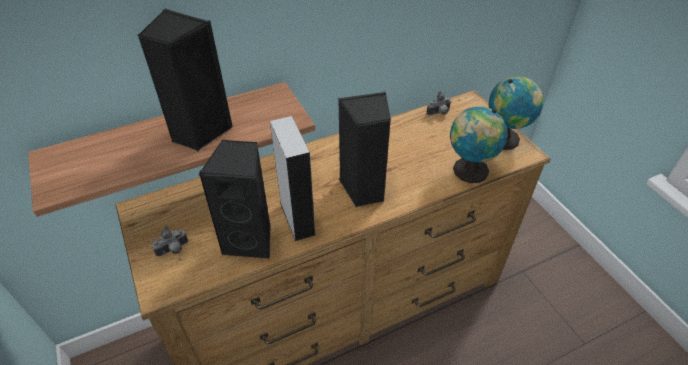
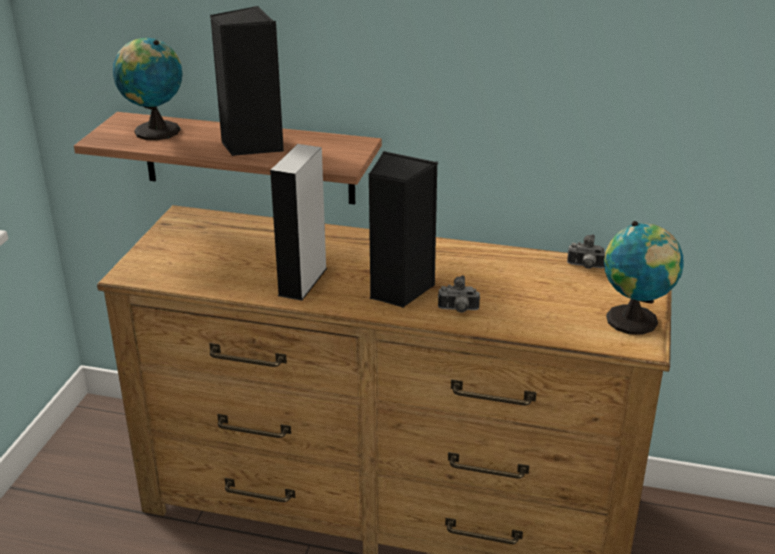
camera: 40 degrees right, 15 degrees down
(173, 250) = (172, 254): camera -> camera (458, 310)
(251, 240) = (241, 277): black speaker -> none
(468, 171) = (539, 327): globe -> globe (154, 131)

